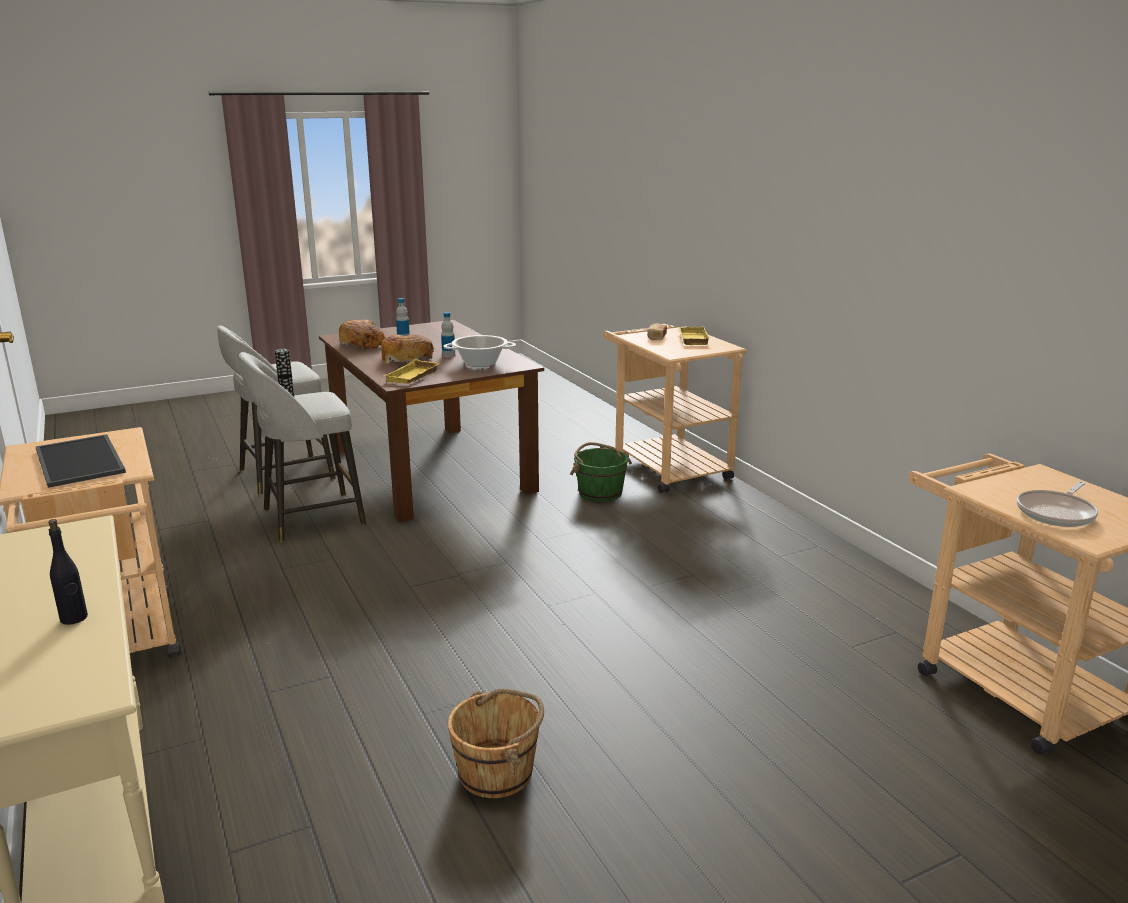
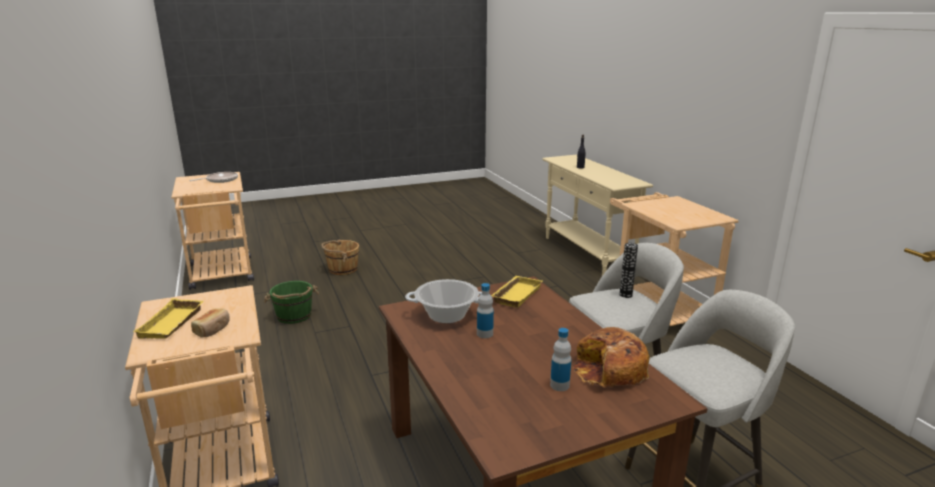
camera: 175 degrees left, 0 degrees up
(82, 461) = (670, 208): tray -> none
(406, 359) = (535, 328): bread -> none
(497, 772) = (453, 261): brown bucket -> brown bucket (342, 269)
(600, 492) = (329, 424): green bucket -> green bucket (294, 316)

